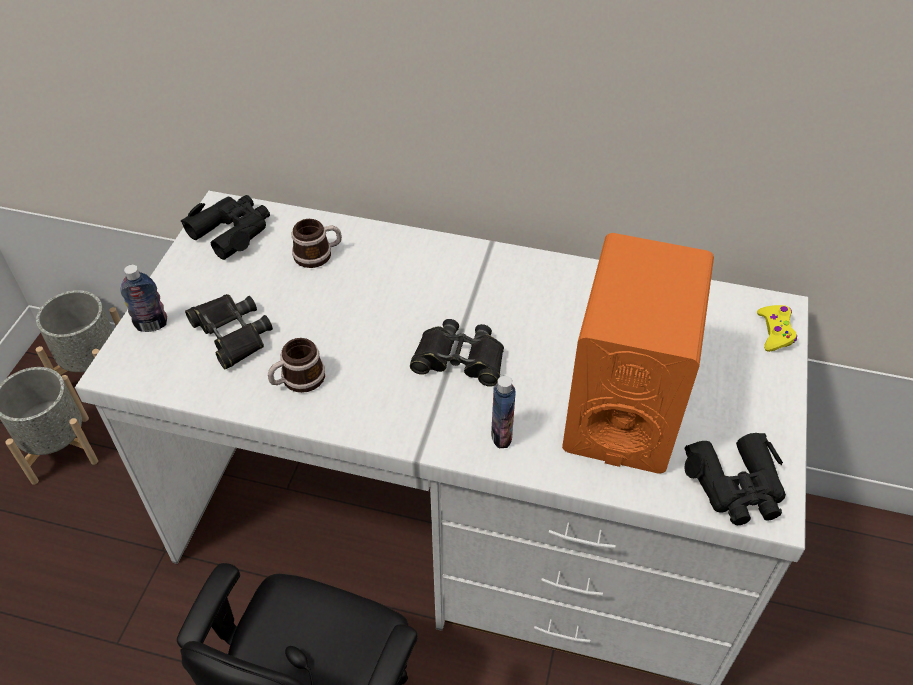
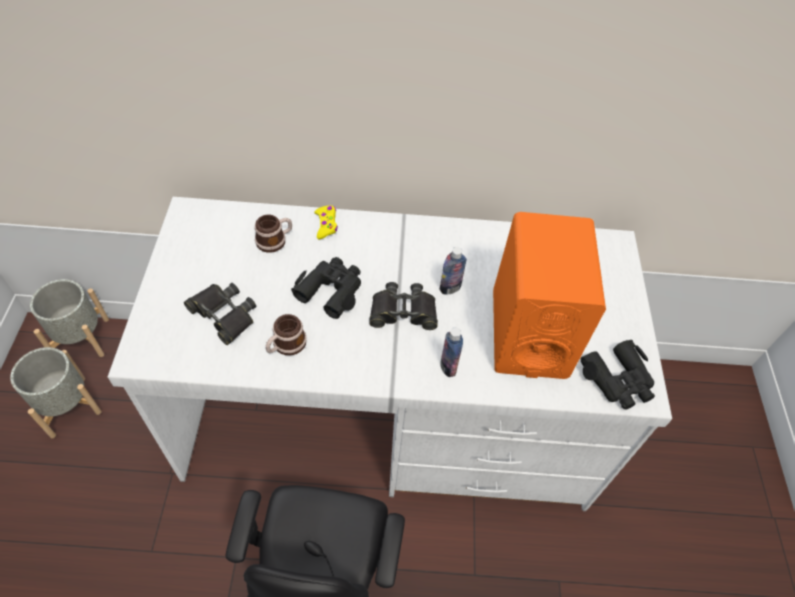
camera: 15 degrees left, 5 degrees up
(151, 325) = (157, 316): bottle -> bottle (450, 288)
(232, 231) = (201, 229): black binoculars -> black binoculars (331, 290)
(775, 332) = (618, 260): yellow game controller -> yellow game controller (326, 225)

